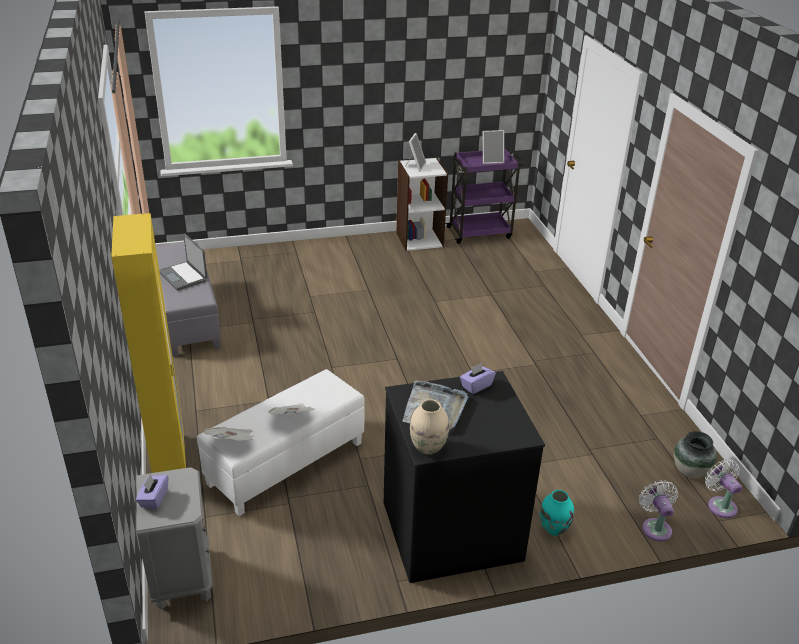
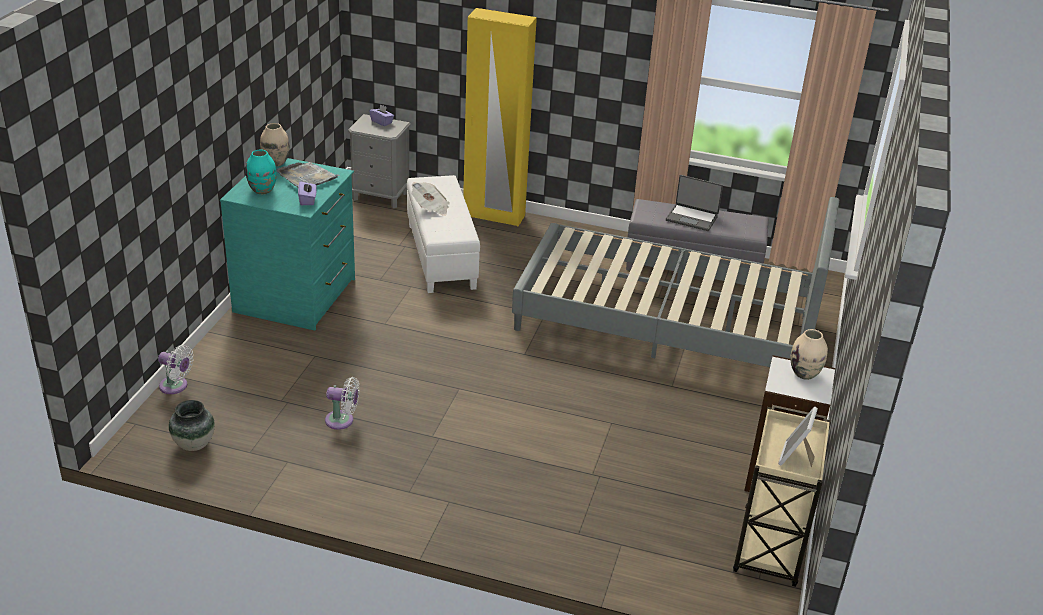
camera: 120 degrees right, 0 degrees up
(184, 276) = (692, 218): laptop -> laptop turned 150 degrees counterclockwise
(232, 443) = (430, 182): newspaper -> none
(290, 310) = (665, 323): none -> grey bed
(415, 166) = (805, 374): picture frame -> beige vase
(451, 529) = (297, 296): black dresser -> turquoise dresser
(480, 232) = (769, 549): purple cart -> beige cart
(553, 528) = (239, 338): turquoise vase -> turquoise vase (263, 190)
(720, 505) = (145, 436): white fan -> white fan (342, 421)

